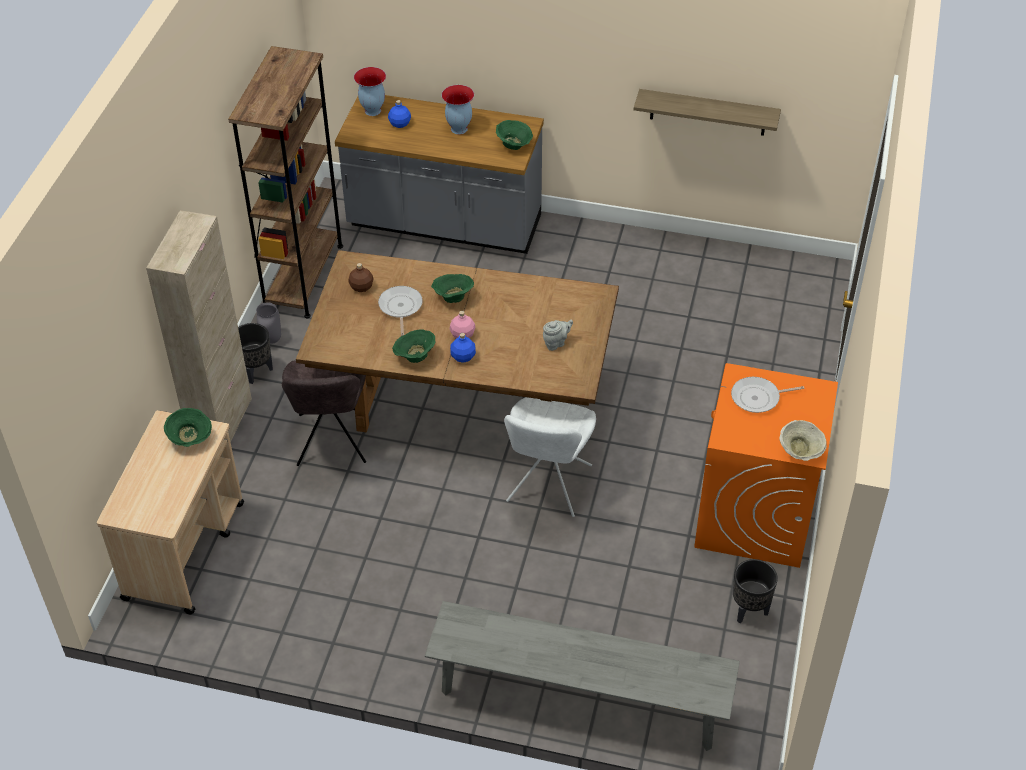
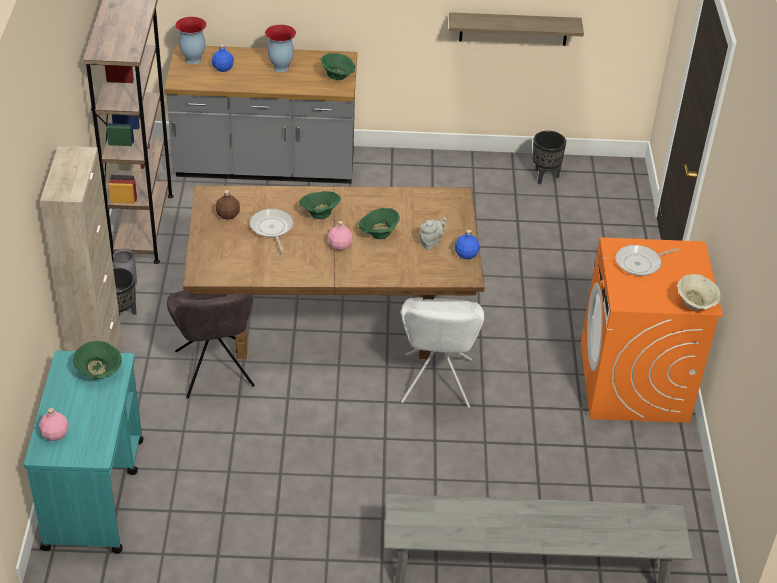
camera: 15 degrees left, 5 degrees down
(132, 497) = (55, 434): none -> pink bottle
(185, 549) = (95, 492): beige cart -> turquoise cart
(415, 356) = (300, 270): green bowl -> green bowl (378, 234)
(463, 357) = (347, 265): blue bottle -> blue bottle (466, 255)
(749, 611) = (658, 467): black planter -> black planter (545, 176)

